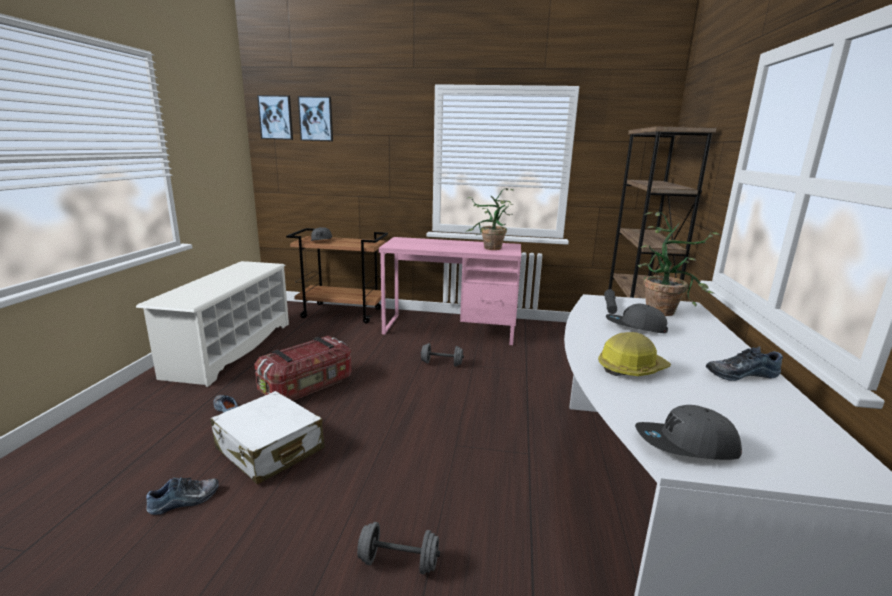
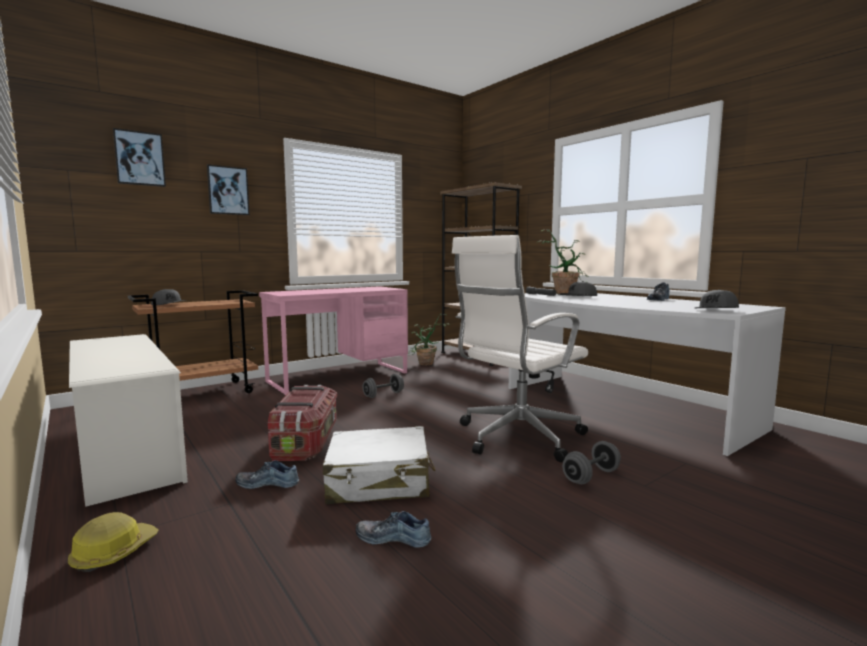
camera: 45 degrees left, 10 degrees down
(185, 501) = (394, 537): shoe -> shoe turned 90 degrees counterclockwise
(276, 117) = (74, 151): picture -> picture (228, 190)
(441, 471) = (516, 437): none -> white office chair
(489, 249) = (372, 289): potted plant -> potted plant (426, 364)
(631, 368) = (629, 304): hard hat -> hard hat (113, 552)

